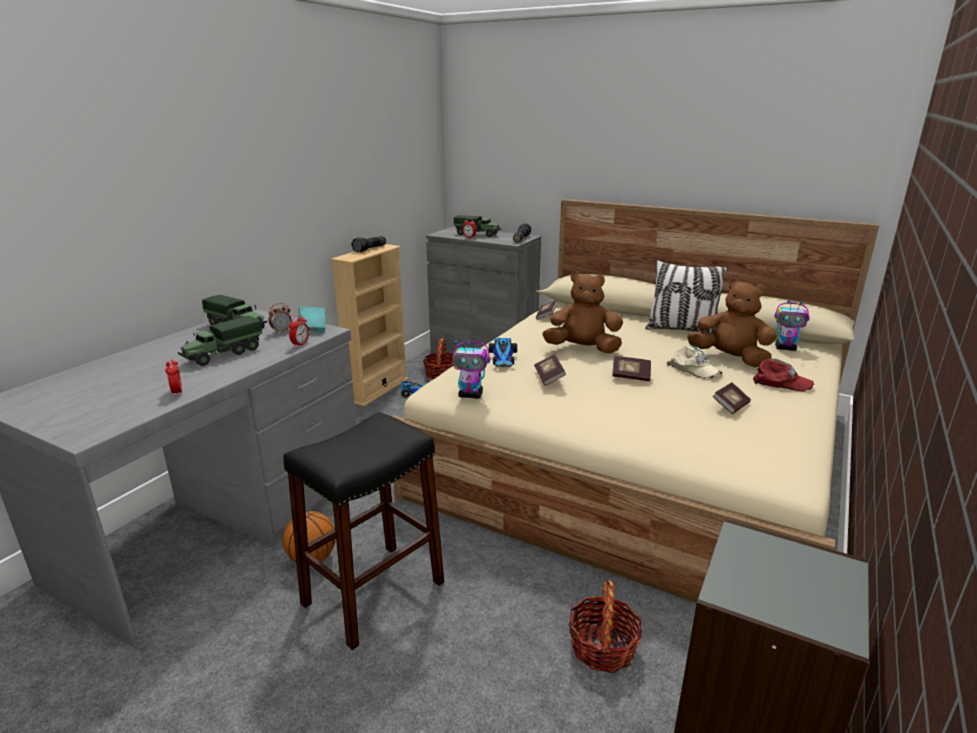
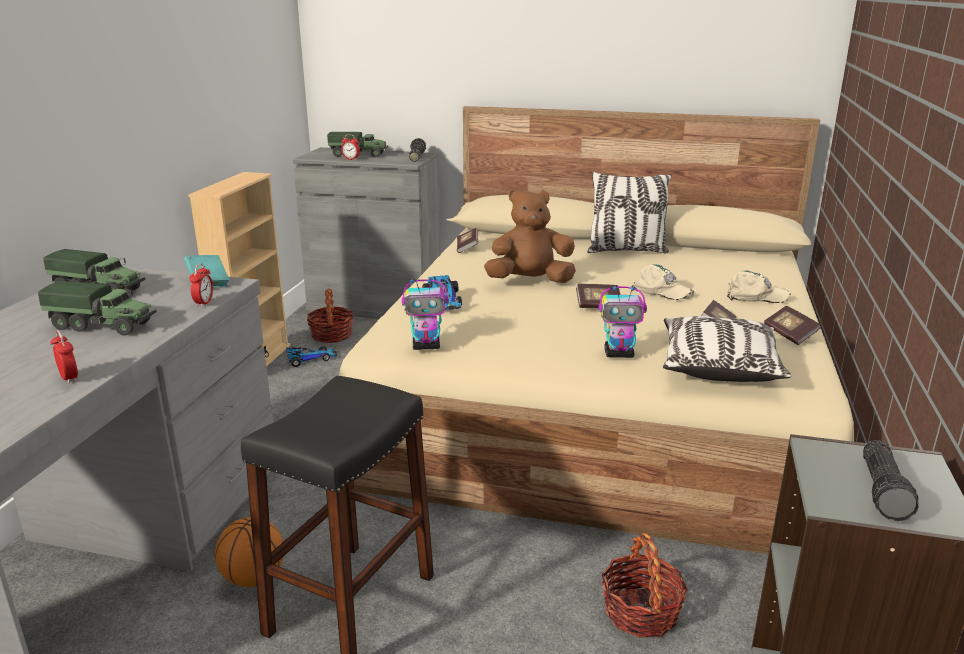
camera: 15 degrees left, 0 degrees up
(223, 354) = (103, 326): toy truck -> toy truck turned 105 degrees counterclockwise
(281, 331) = (167, 290): alarm clock -> none
(370, 249) = (235, 179): flashlight -> flashlight (885, 491)
(549, 377) = (510, 316): book -> book (790, 334)
(712, 443) = (718, 366): none -> pillow
(730, 359) = (692, 277): brown plush toy -> none
(781, 382) = (756, 296): red cap -> beige cap
(785, 348) = (743, 260): toy robot -> toy robot (619, 354)

